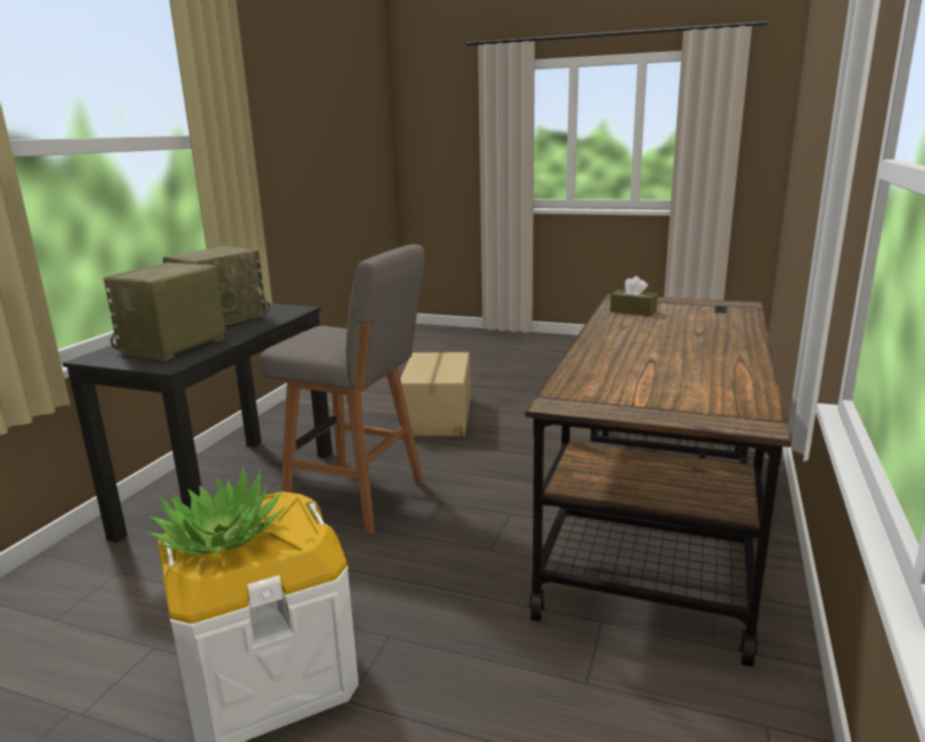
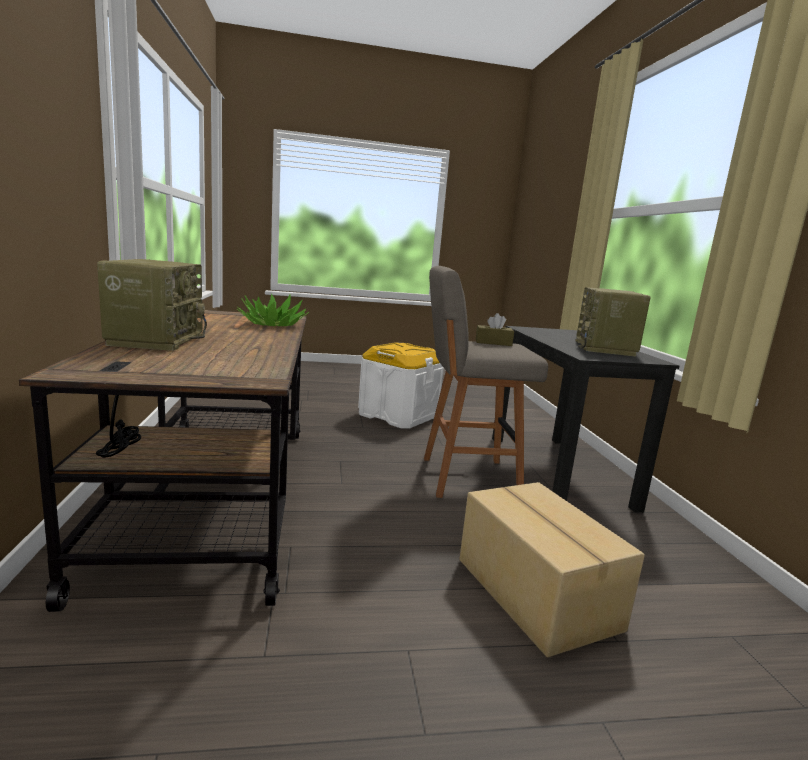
camera: 150 degrees right, 5 degrees down
(173, 346) = (557, 334): radio -> radio (156, 340)
(221, 536) = (409, 347): potted plant -> potted plant (273, 324)
(633, 311) = (244, 362): brown tissue box -> brown tissue box (493, 343)

